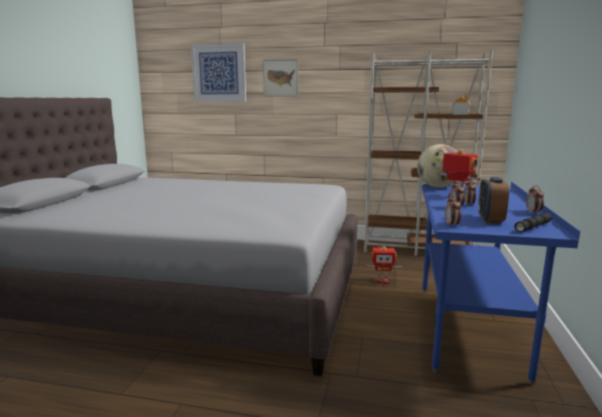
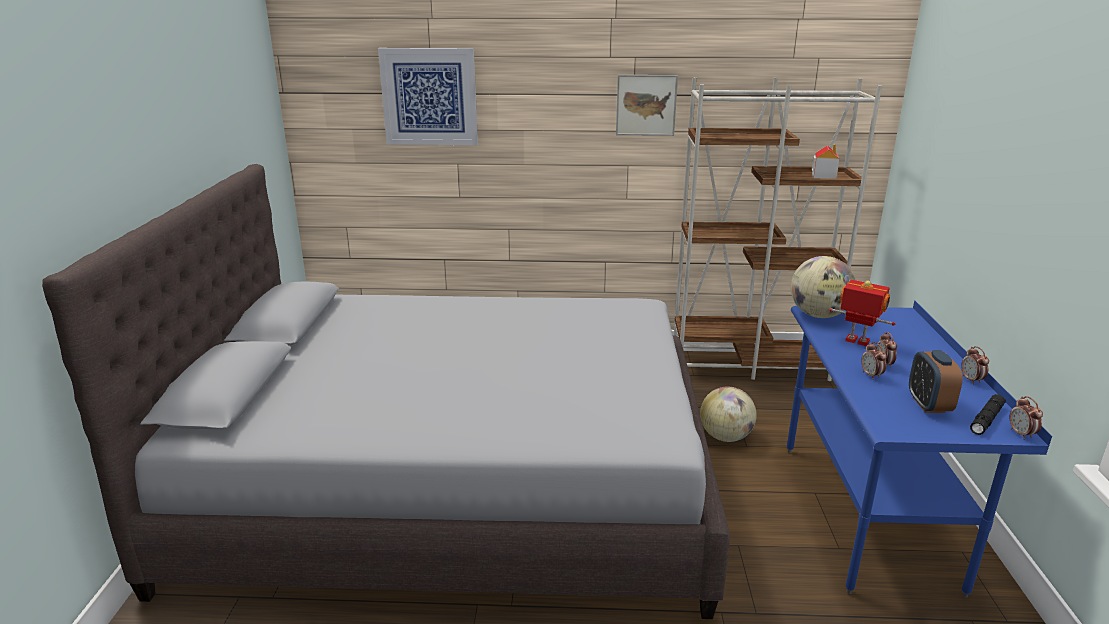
camera: 10 degrees left, 10 degrees up
(281, 78) = (537, 107): picture -> picture (646, 105)
(382, 281) = (725, 437): toy robot -> globe
(452, 225) = (889, 424): alarm clock -> alarm clock (1021, 434)

